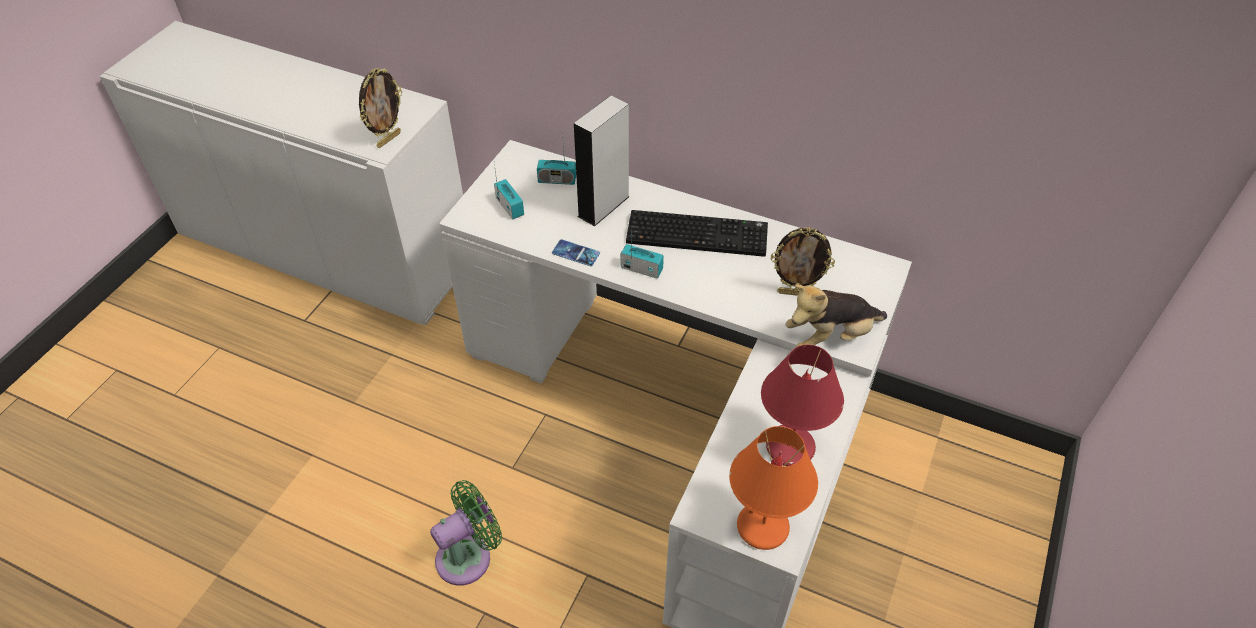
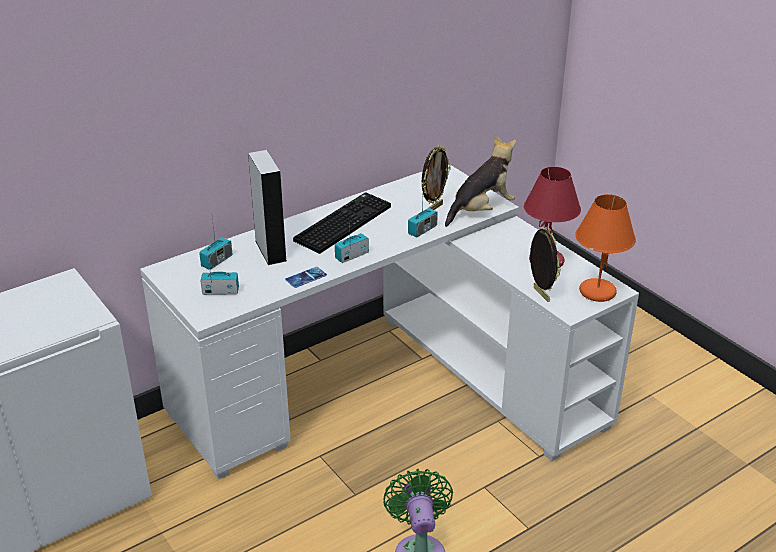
camera: 60 degrees left, 15 degrees down
(388, 139) = (85, 310): picture frame -> picture frame (540, 295)
(739, 303) = (422, 230): none -> radio
(830, 337) = (481, 210): plush toy -> plush toy turned 135 degrees counterclockwise

